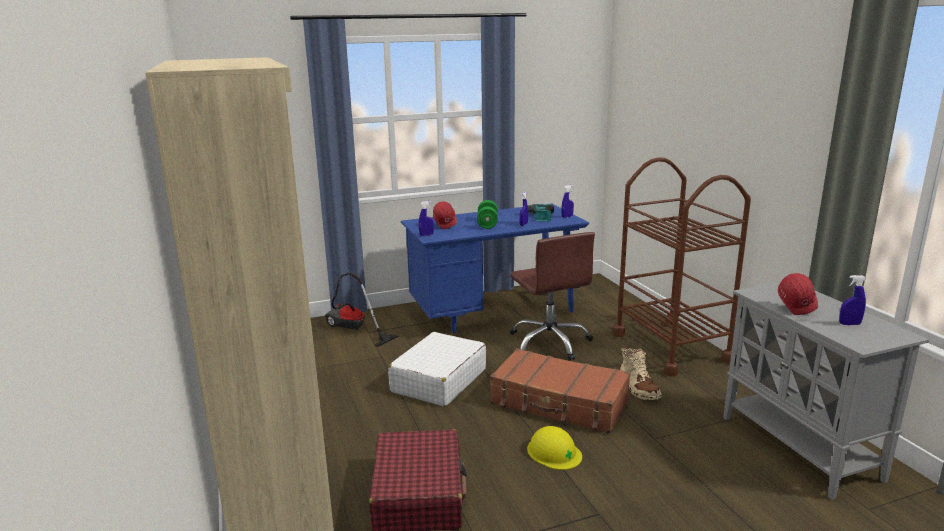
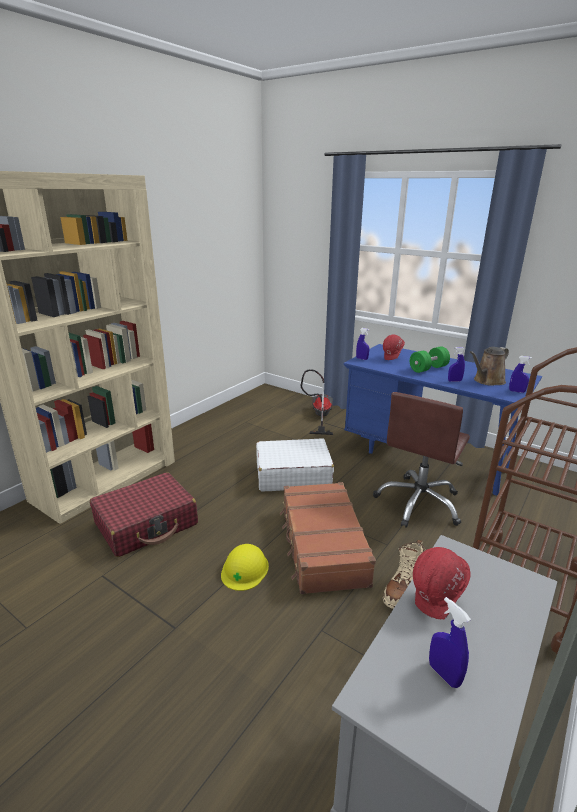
camera: 55 degrees right, 5 degrees up
(538, 217) = (487, 381): power drill -> brown watering can

